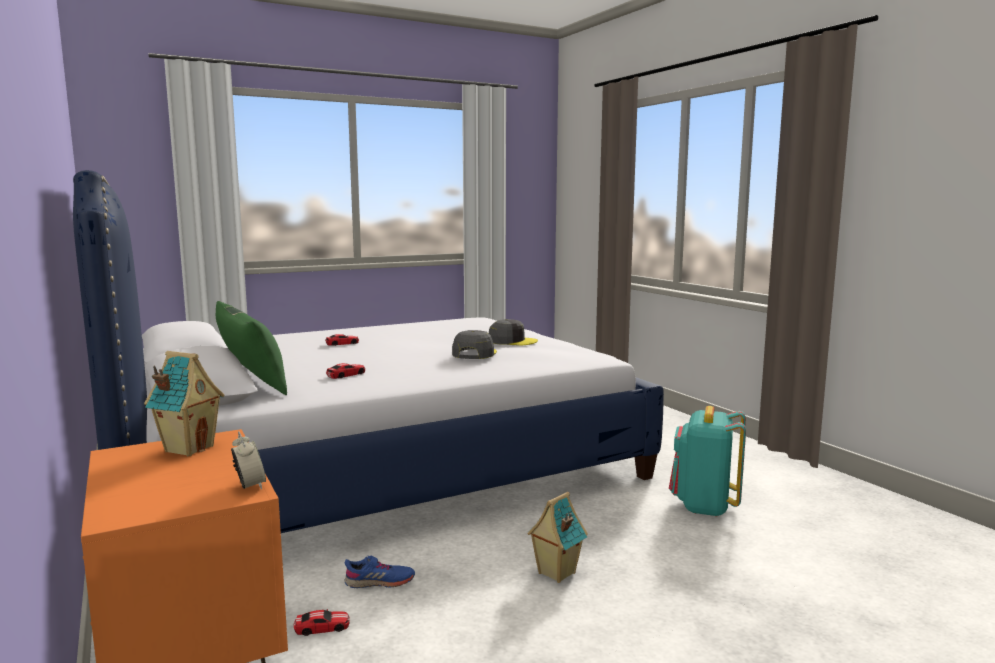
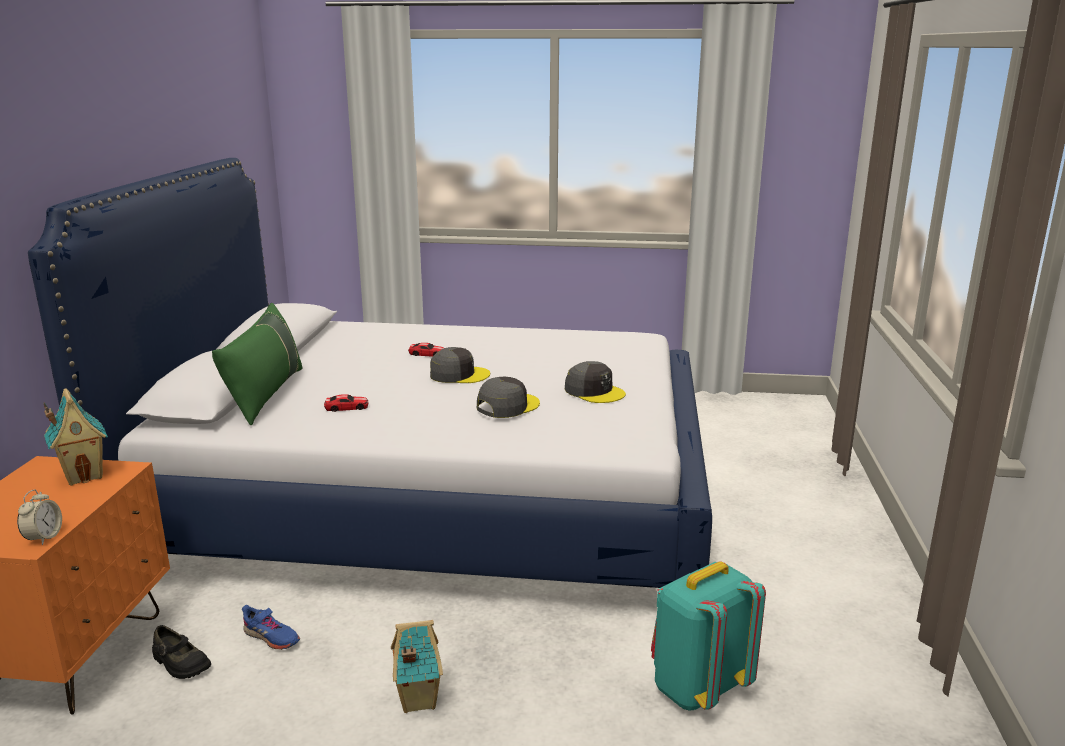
camera: 35 degrees right, 10 degrees up
(322, 627) = (180, 663): toy car -> black shoe
(396, 348) = (459, 375): none -> grey cap

